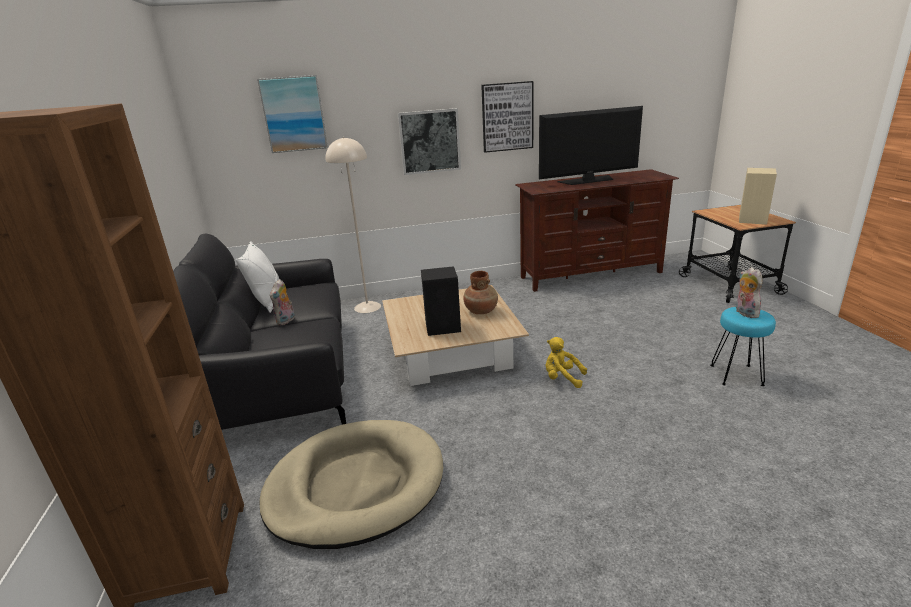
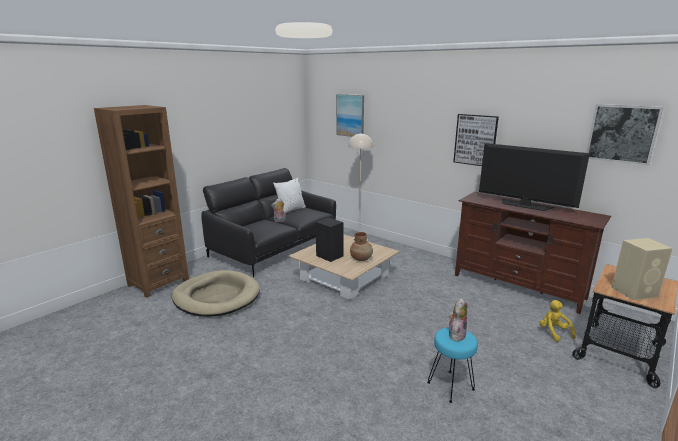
camera: 50 degrees right, 5 degrees down
(429, 141) = (419, 146): picture -> picture (622, 133)
(562, 378) = (359, 318): yellow plush toy -> yellow plush toy (554, 332)

